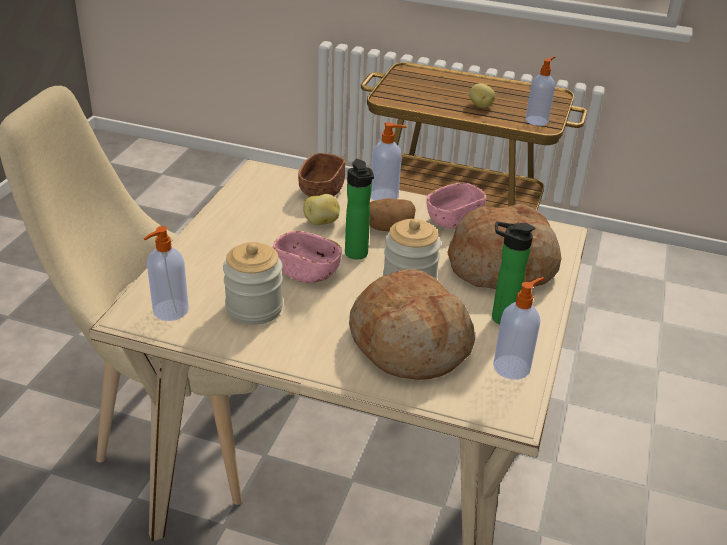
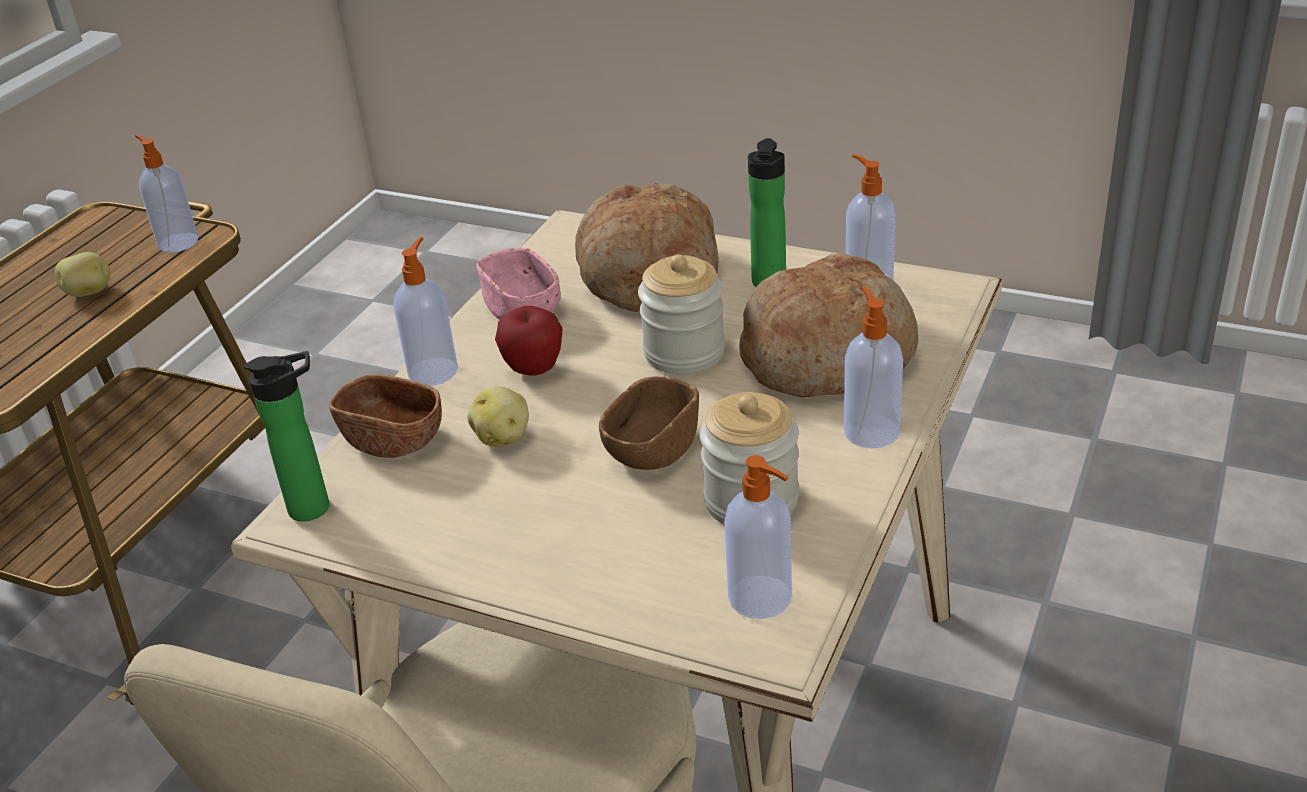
camera: 80 degrees left, 0 degrees up
(307, 272) = (652, 449): pink bowl -> brown bowl
(321, 358) = (870, 430): none -> soap dispenser
(357, 255) = (609, 399): bottle -> bottle (316, 507)
(387, 228) = (534, 370): potato -> apple

